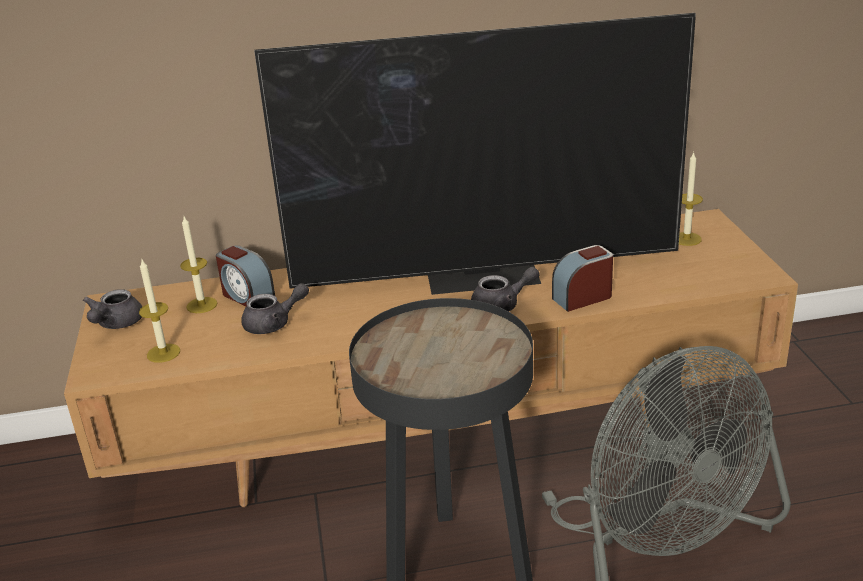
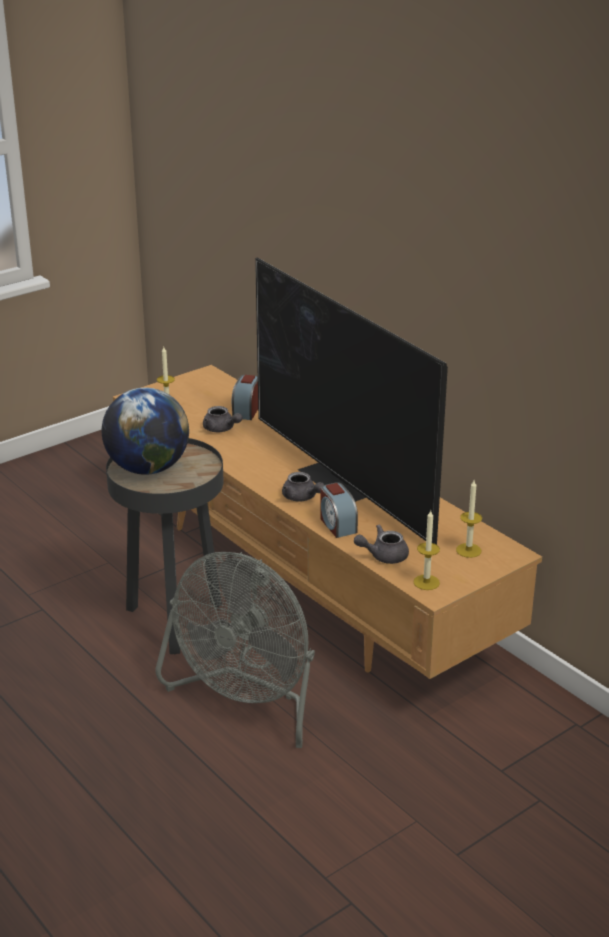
camera: 60 degrees right, 0 degrees up
(116, 324) = (186, 384): grey teapot -> grey teapot (383, 556)
(202, 305) = (225, 401): candle -> candle (426, 582)
(428, 366) = (147, 469): none -> globe
(582, 297) = (337, 525): alarm clock -> alarm clock turned 150 degrees counterclockwise

